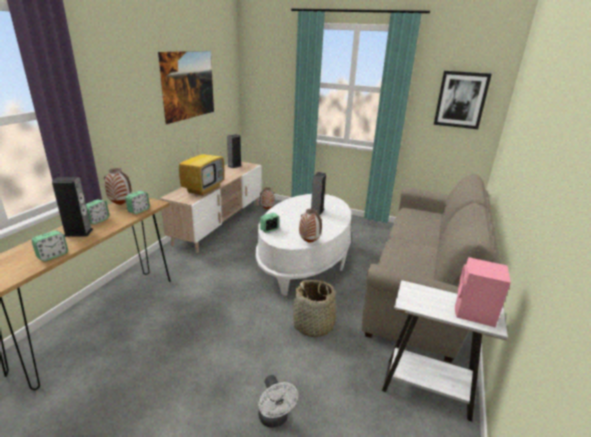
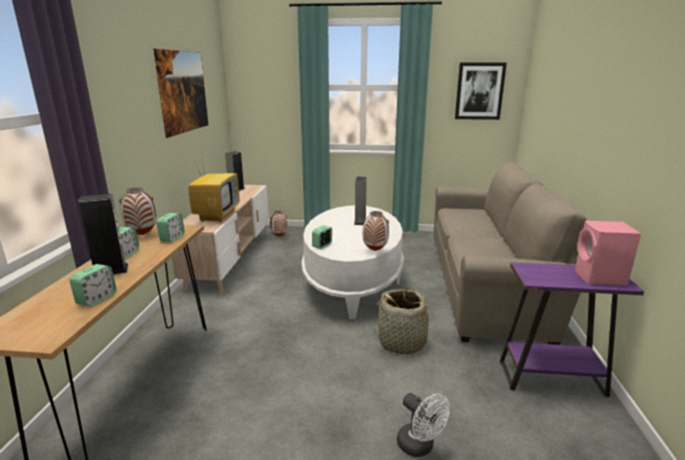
camera: 15 degrees left, 5 degrees down
(426, 389) = (551, 378): white side table -> purple side table

